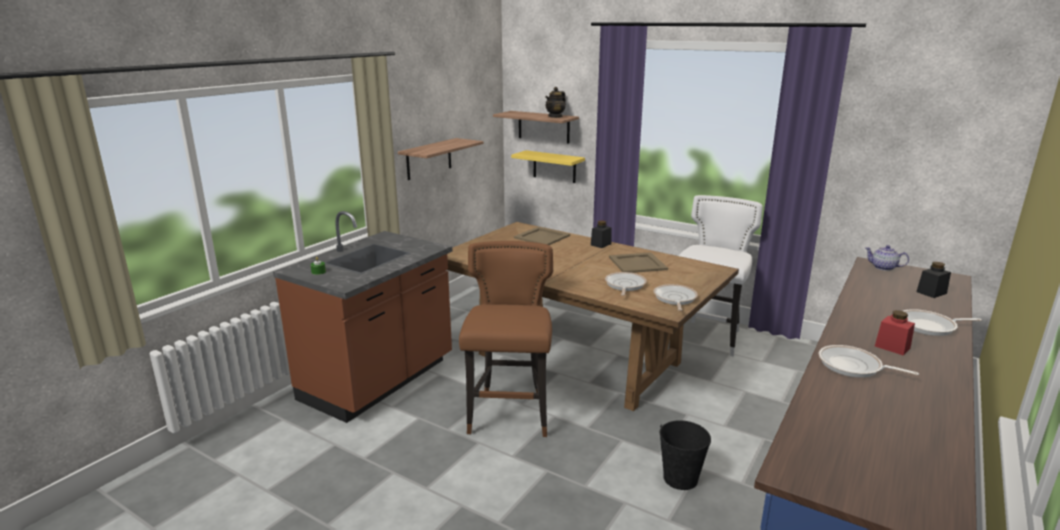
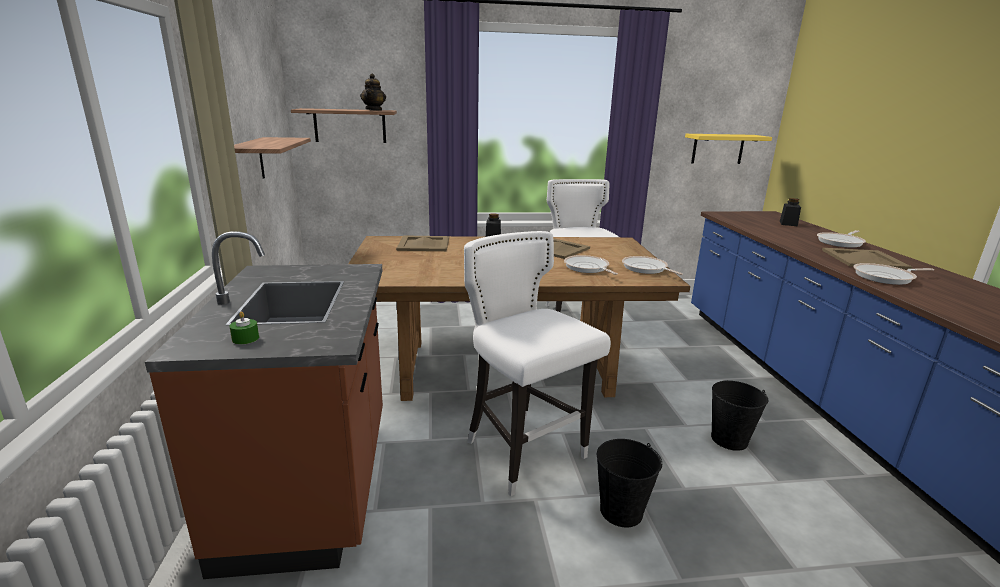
camera: 40 degrees left, 0 degrees up
(510, 416) = (525, 453): brown stool -> white stool
(520, 474) = (620, 511): none -> black bucket
(554, 166) = (368, 172): yellow shelf -> yellow shelf (717, 149)
(883, 268) = (731, 214): teapot -> none
(892, 347) = (863, 259): red jar -> beige tray

